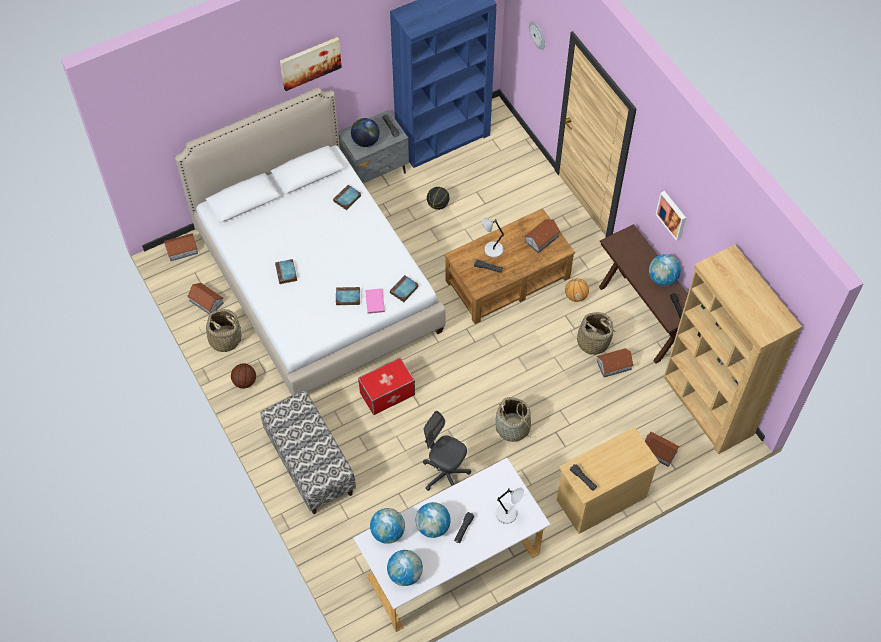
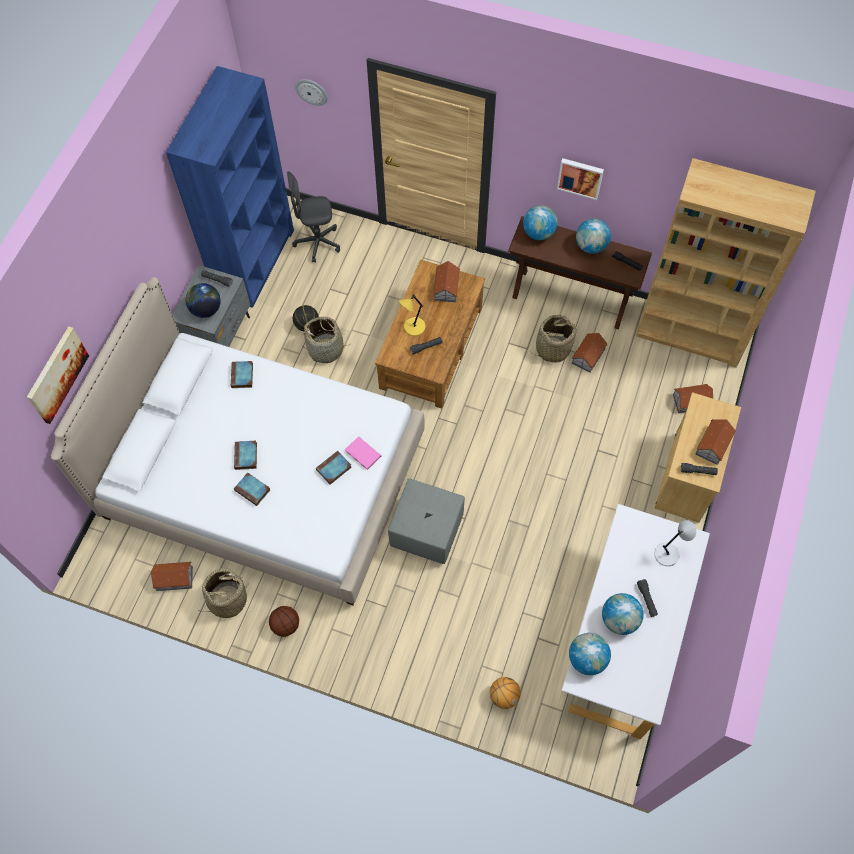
camera: 40 degrees left, 5 degrees up
(181, 250) = (100, 547): toy house -> toy house (713, 445)
(310, 63) = (121, 260): picture -> picture (56, 374)
(310, 464) = (420, 652): bench -> none
(387, 393) = (426, 530): storage box -> grey ottoman
(404, 290) = (379, 422): book -> book (246, 457)
(405, 574) = (639, 684): globe -> globe (538, 233)
(445, 474) = (545, 562): grey office chair -> grey office chair (317, 242)
(492, 249) = (413, 327): grey table lamp -> yellow table lamp
(512, 428) = (561, 475): basket -> basket (326, 349)
(575, 296) = (501, 320): basketball -> basketball (504, 696)

